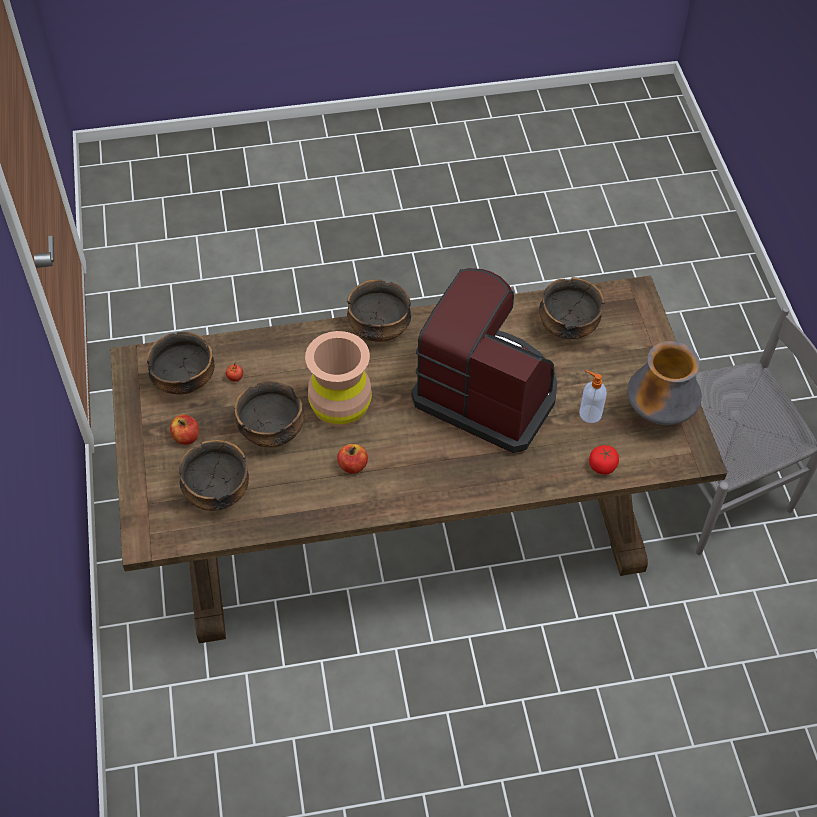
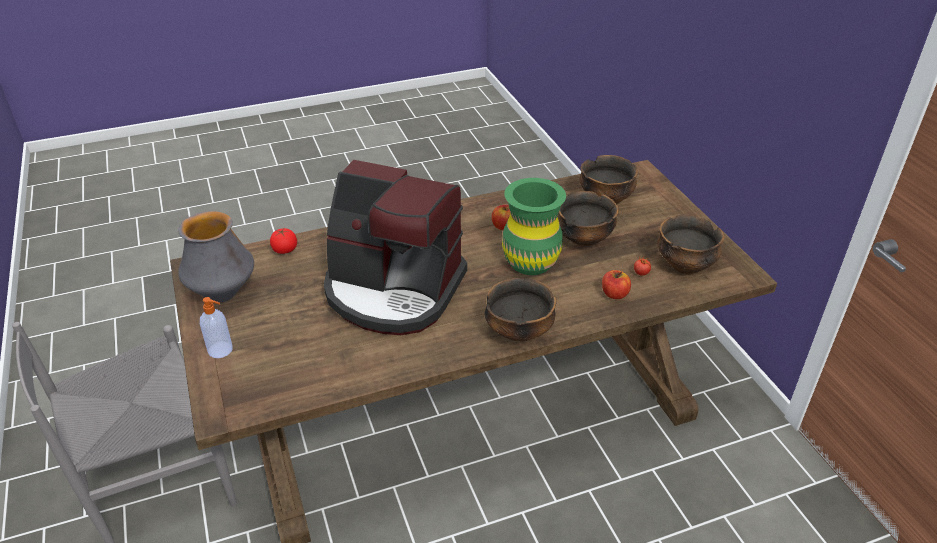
camera: 170 degrees right, 15 degrees down
(186, 437) = (654, 228): apple -> apple (614, 294)
(340, 409) = (530, 262): brown vase -> green vase
(567, 327) = (309, 362): bowl -> none
(589, 413) = (292, 286): soap dispenser -> soap dispenser (221, 350)

